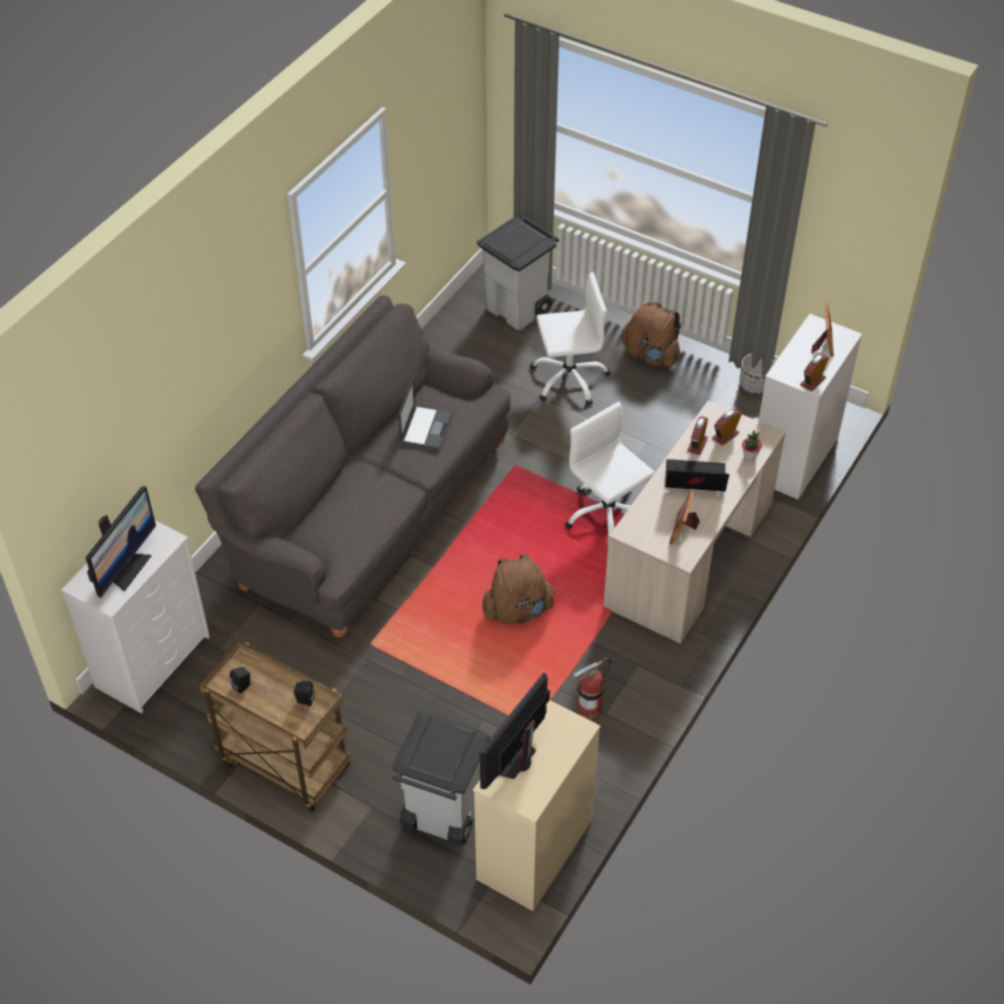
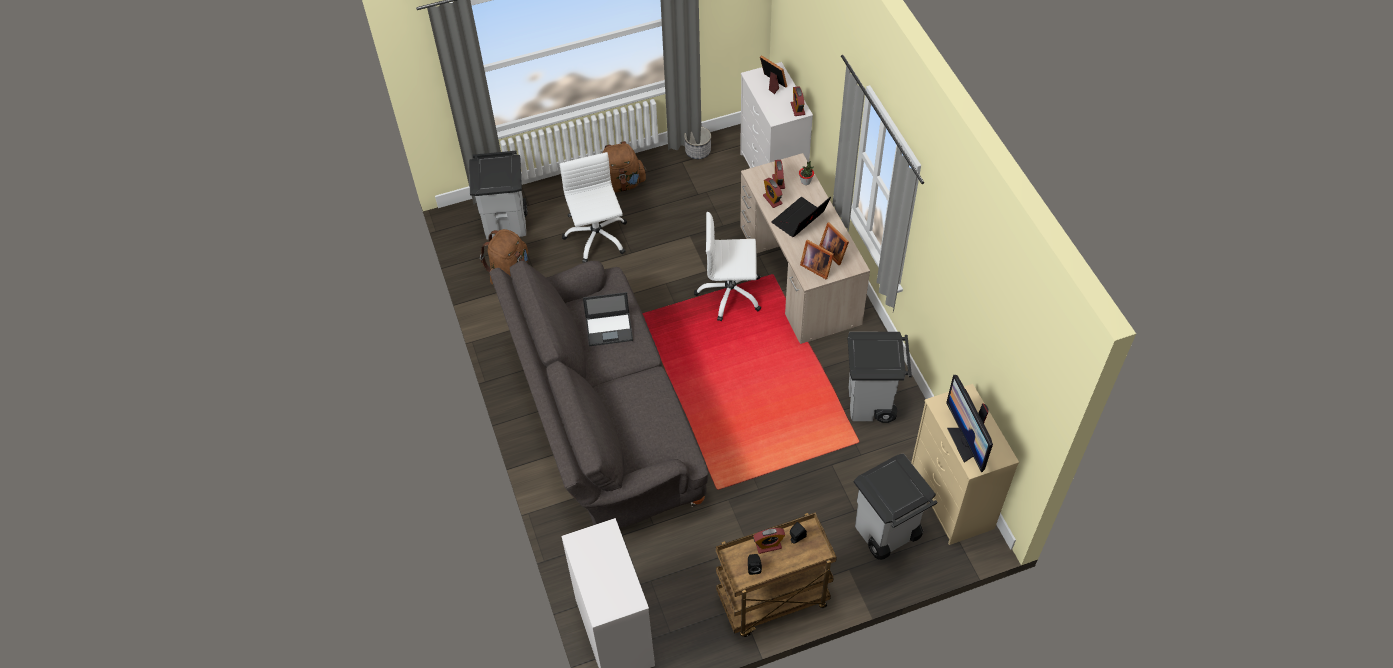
camera: 50 degrees left, 5 degrees up
(127, 569) = (612, 573): monitor -> none
(277, 683) = (768, 545): none -> alarm clock
(426, 427) = (610, 329): laptop -> laptop turned 120 degrees clockwise
(518, 611) = (763, 390): brown backpack -> brown backpack (509, 272)
(569, 379) = (596, 237): white office chair -> white office chair turned 45 degrees counterclockwise
(589, 709) = (871, 403): fire extinguisher -> grey trash can
(648, 527) = (816, 267): none -> picture frame

